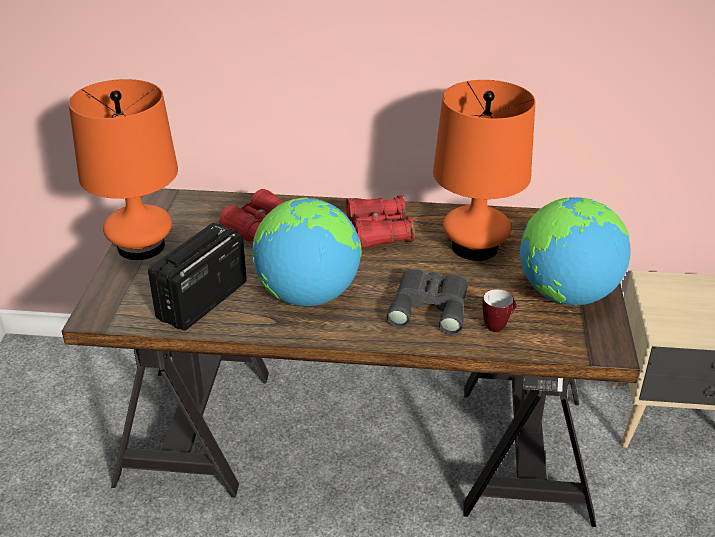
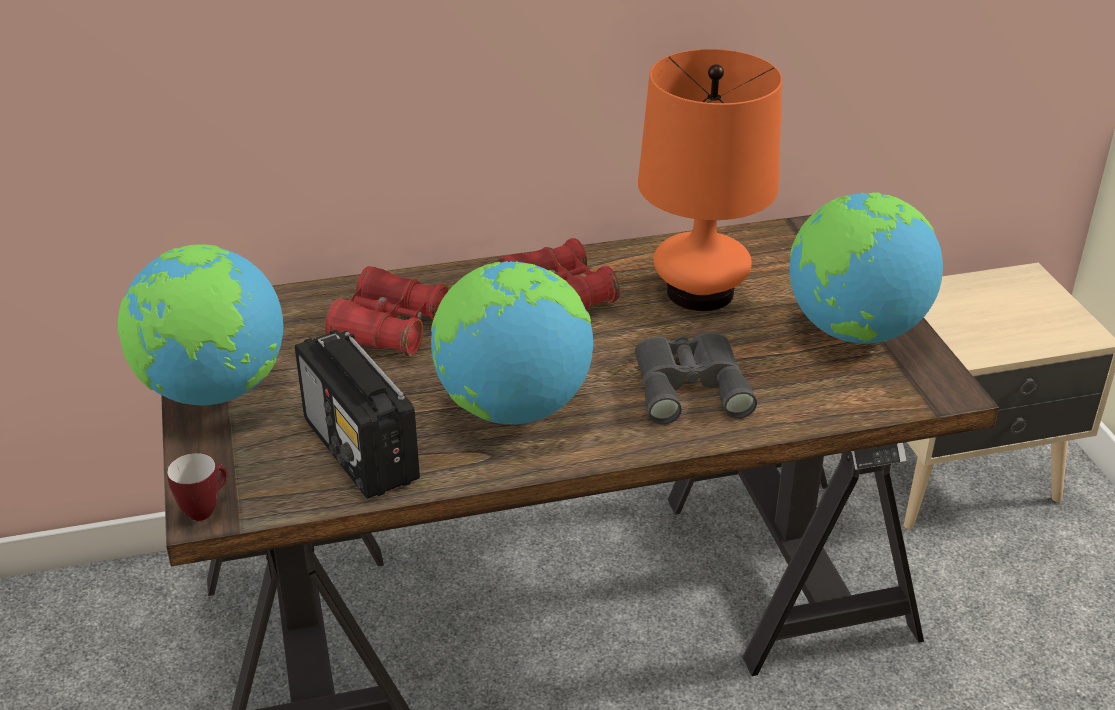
camera: 20 degrees left, 0 degrees up
(141, 246) = (213, 391): orange table lamp -> globe
(201, 301) = (361, 451): radio -> radio turned 45 degrees counterclockwise
(498, 325) = (794, 391): mug -> mug (205, 509)

